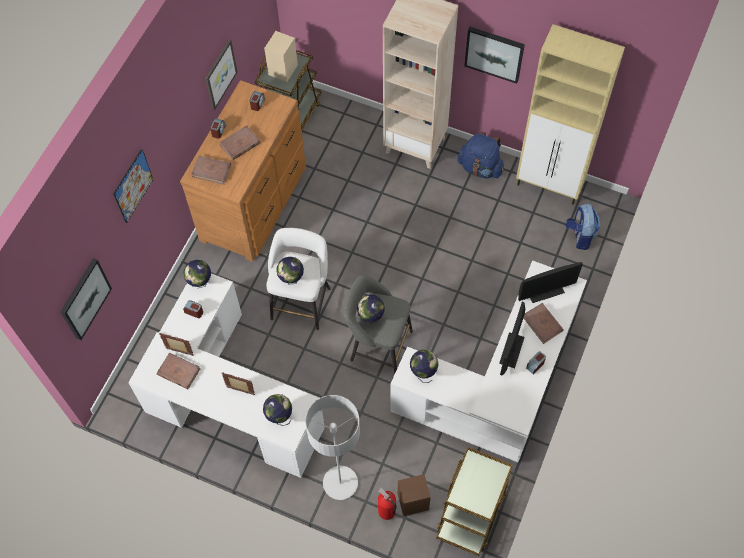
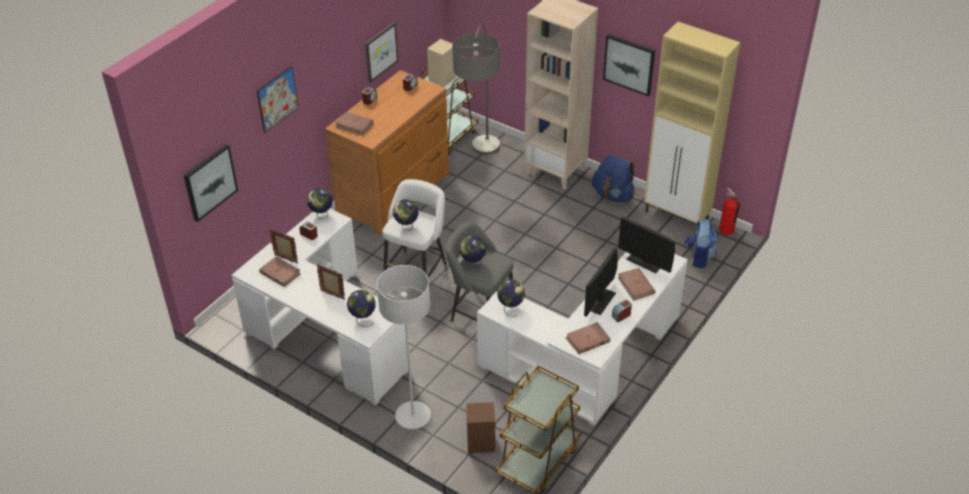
camera: 10 degrees right, 20 degrees down
(240, 144) = (385, 111): brown book -> brown book (587, 340)
(336, 152) = (480, 167): none -> floor lamp
(386, 511) = (452, 446): fire extinguisher -> fire extinguisher (726, 230)
(545, 291) = (645, 262): monitor -> monitor turned 45 degrees clockwise

